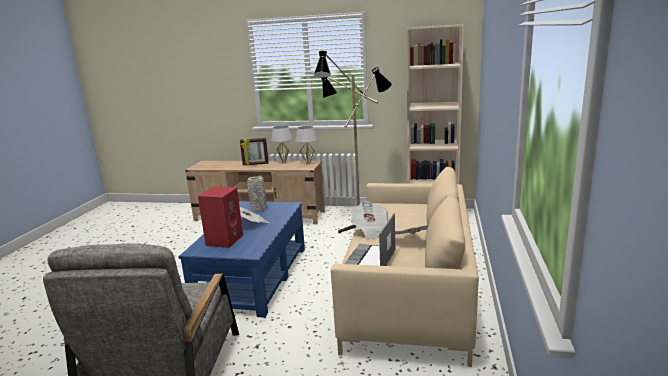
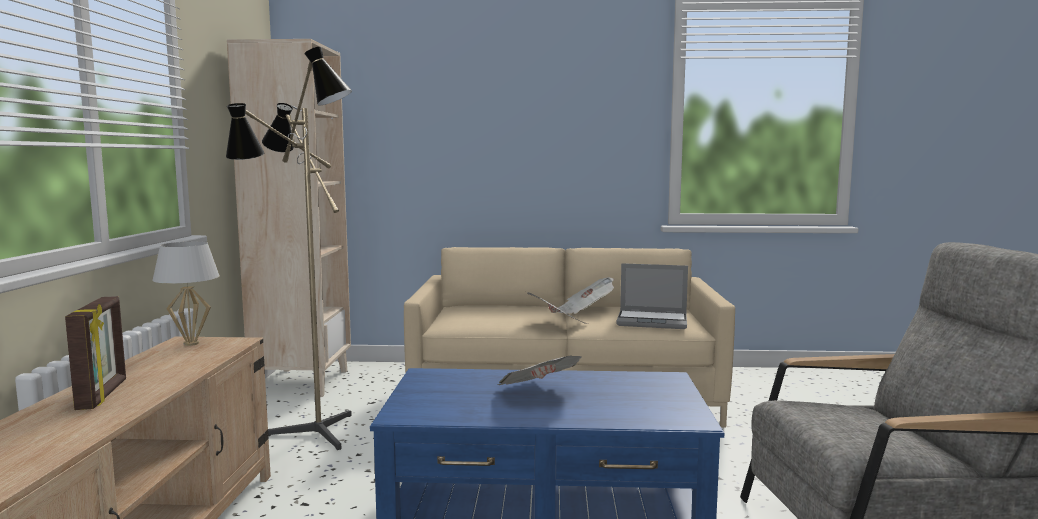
camera: 100 degrees left, 10 degrees down
(224, 240) = (626, 403): red speaker -> none
(259, 209) = (447, 395): grey vase -> none
(284, 162) = (137, 365): white table lamp -> none

